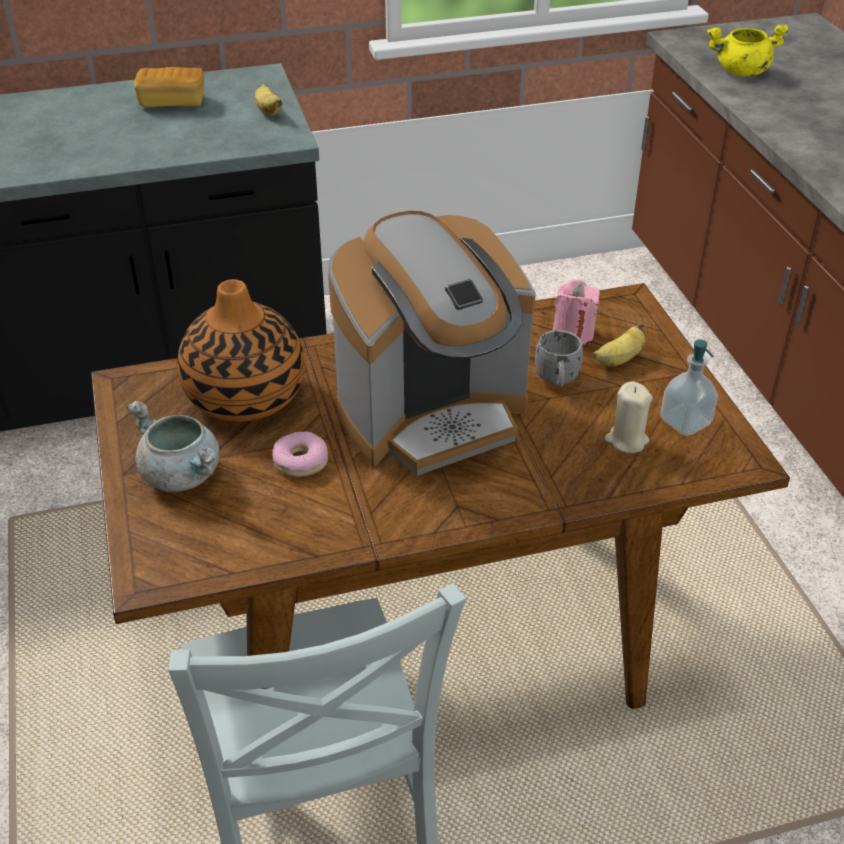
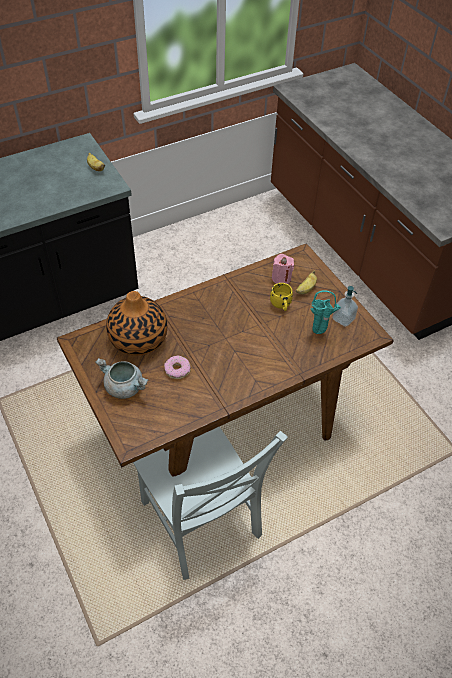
camera: 15 degrees left, 10 degrees up
(172, 102) = (41, 168): bread -> none
(433, 416) = (230, 335): coffee machine -> none
(557, 380) = (281, 306): grey mug -> yellow mug
(626, 440) = (320, 333): beige candle -> turquoise vase
(741, 72) = (326, 109): yellow cooking pot -> none

